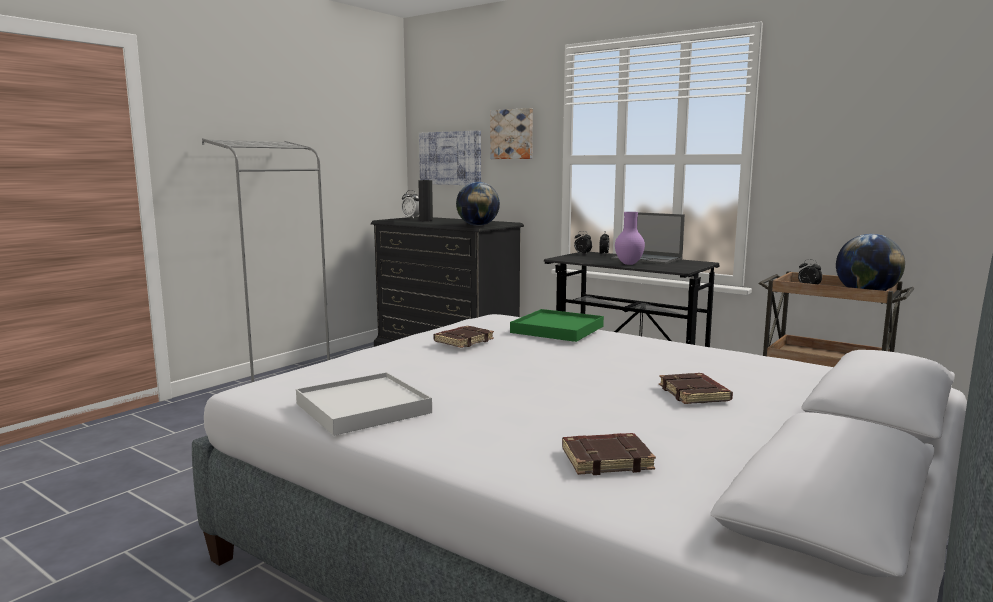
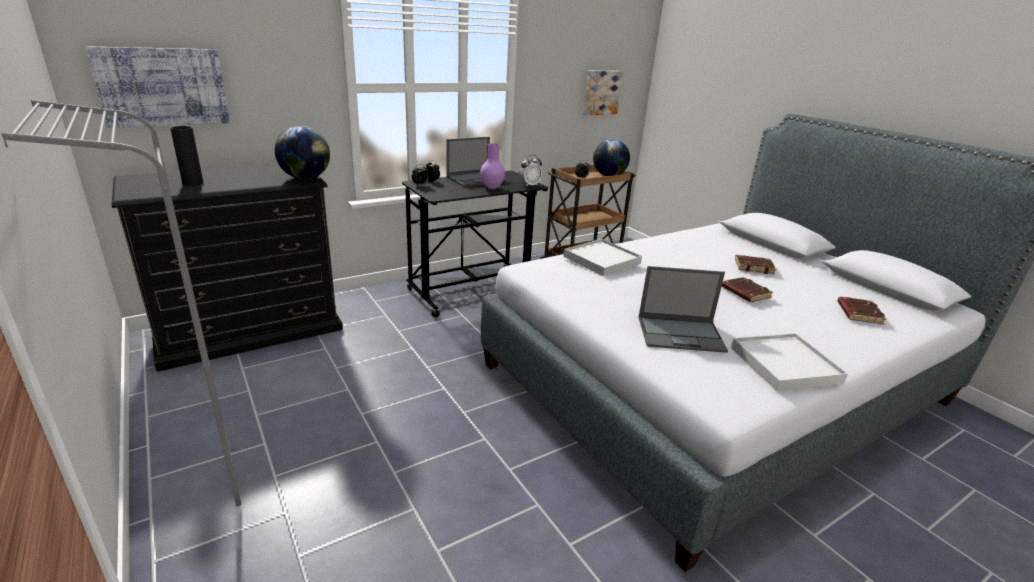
camera: 70 degrees left, 15 degrees up
(399, 366) = (681, 334): none -> laptop
(411, 218) = (137, 182): alarm clock -> alarm clock (529, 185)
(463, 341) = (619, 296): brown book -> brown book (744, 293)
(512, 134) = (272, 56): picture -> picture (601, 92)
(557, 329) = (601, 260): green tray -> white tray

